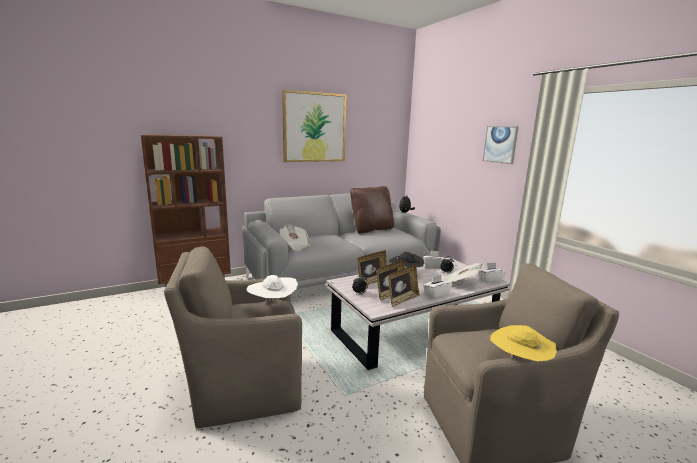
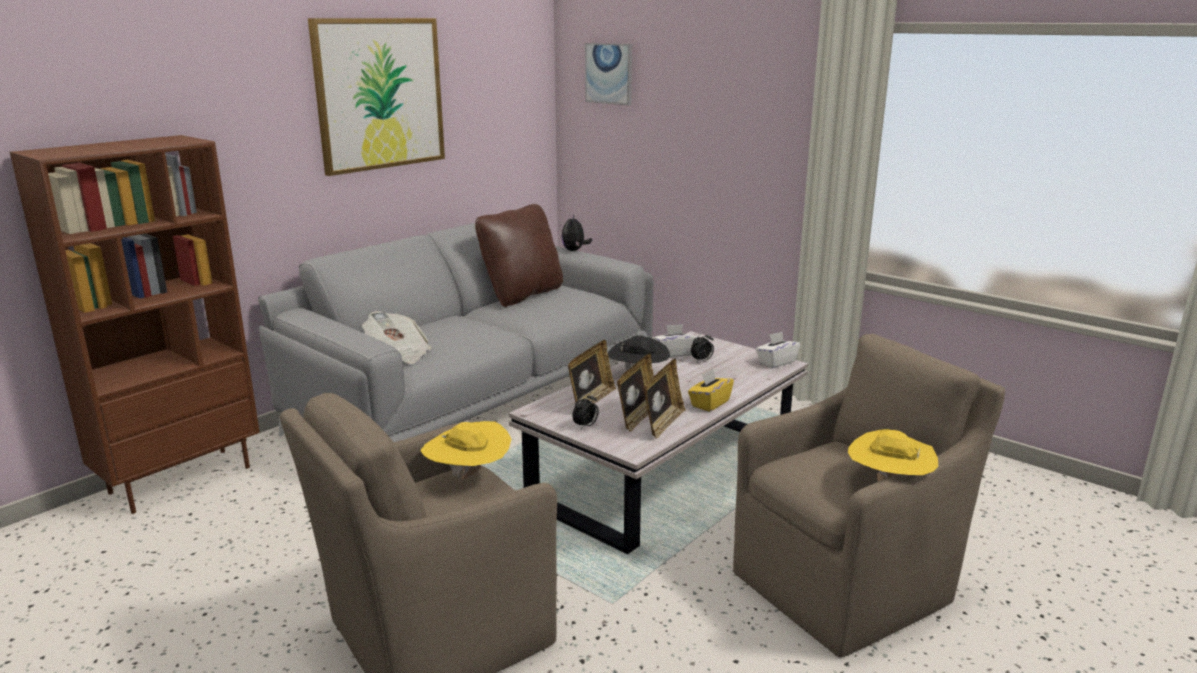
camera: 20 degrees left, 5 degrees up
(273, 305) = (468, 477): white hat -> yellow hat
(436, 294) = (709, 403): white tissue box -> yellow tissue box
(460, 283) = (734, 376): newspaper -> none
(500, 144) = (751, 115): picture -> picture (609, 73)

